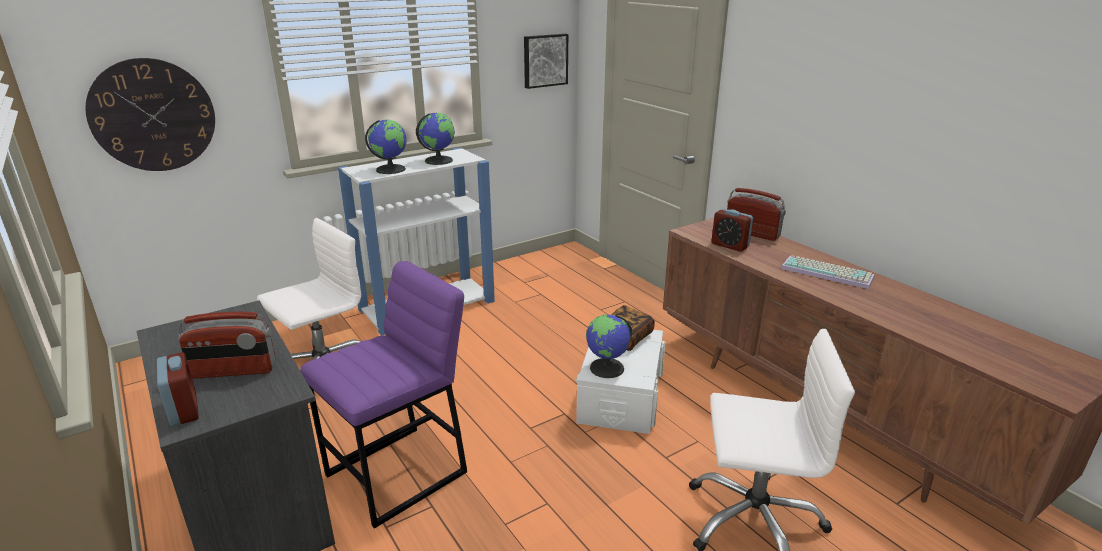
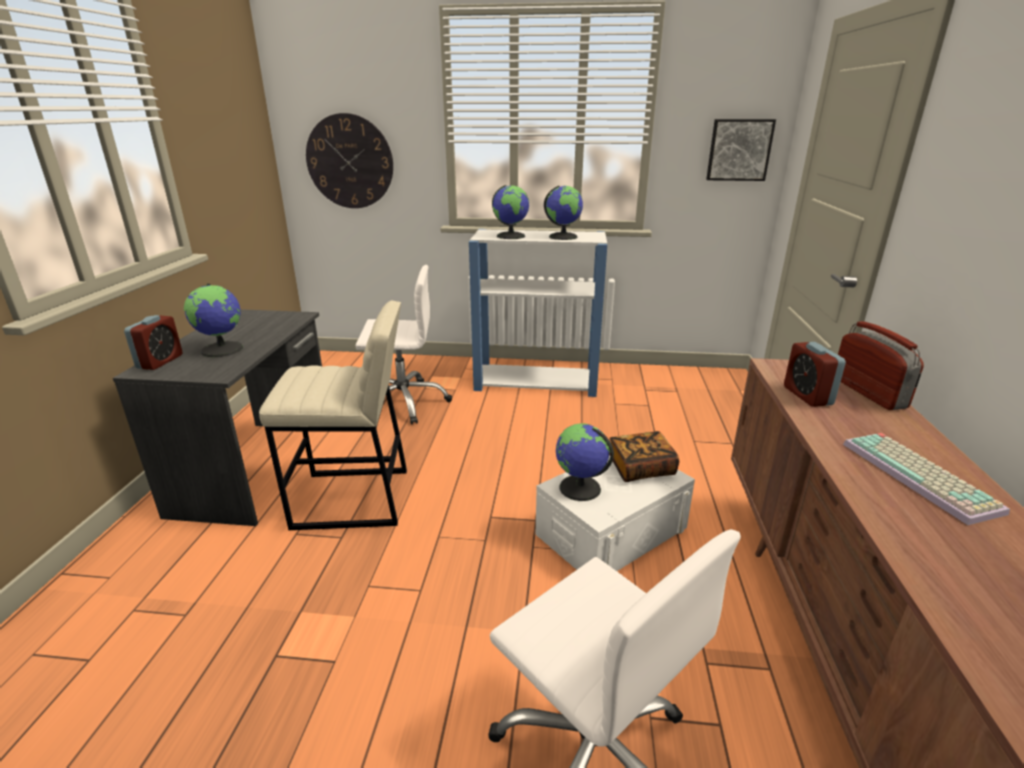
camera: 40 degrees right, 0 degrees up
(234, 371) = (223, 349): radio -> globe
(399, 472) = (355, 498): purple chair -> beige chair

